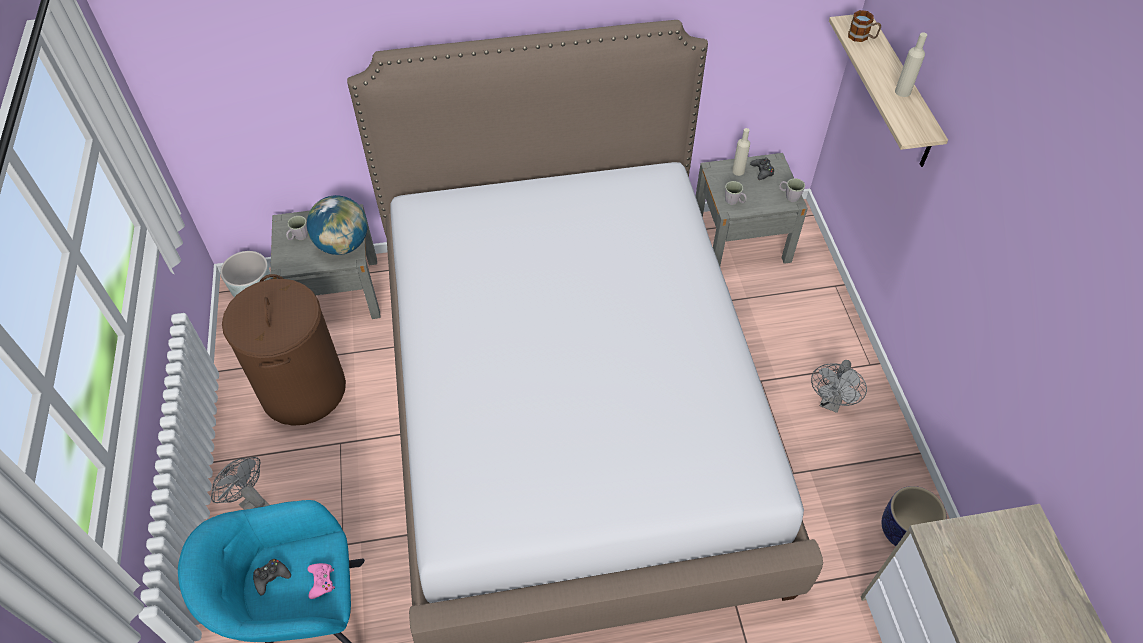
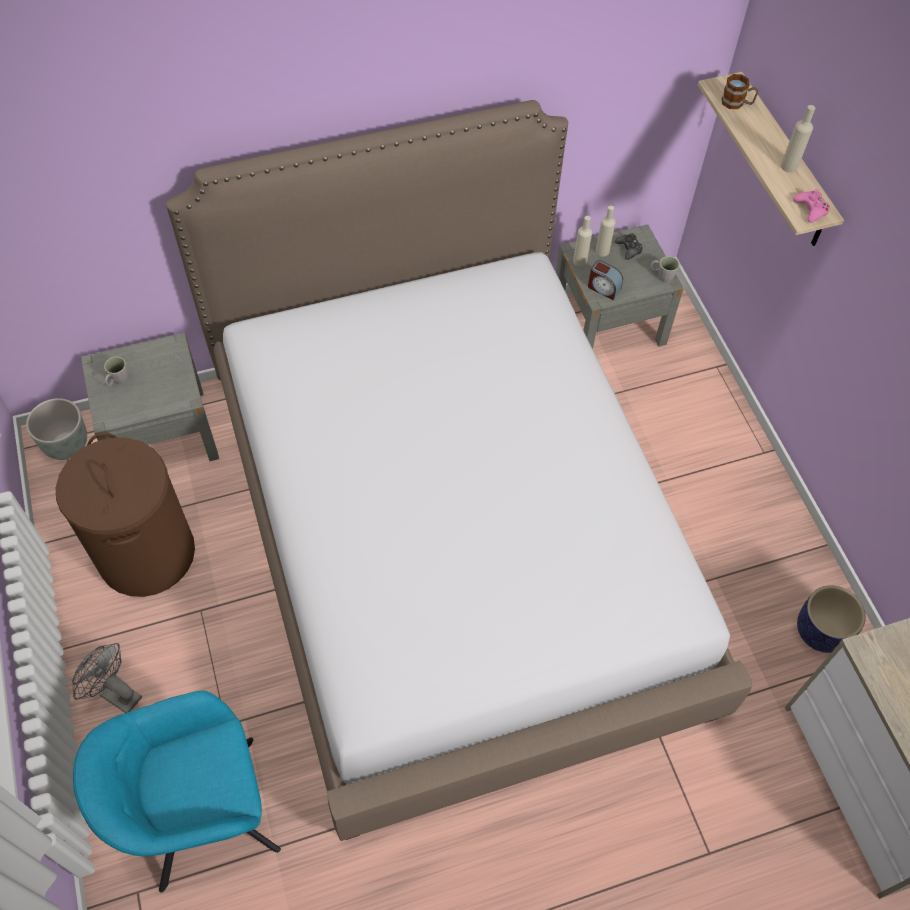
camera: 10 degrees left, 5 degrees up
(271, 577) = (168, 780): black game controller -> none
(321, 581) = (225, 777): pink game controller -> pink game controller (811, 209)
(343, 244) = (171, 384): globe -> none
(716, 177) = (580, 261): none -> beige bottle
(734, 202) = (603, 288): grey mug -> alarm clock
(831, 402) = (728, 500): grey fan -> none

